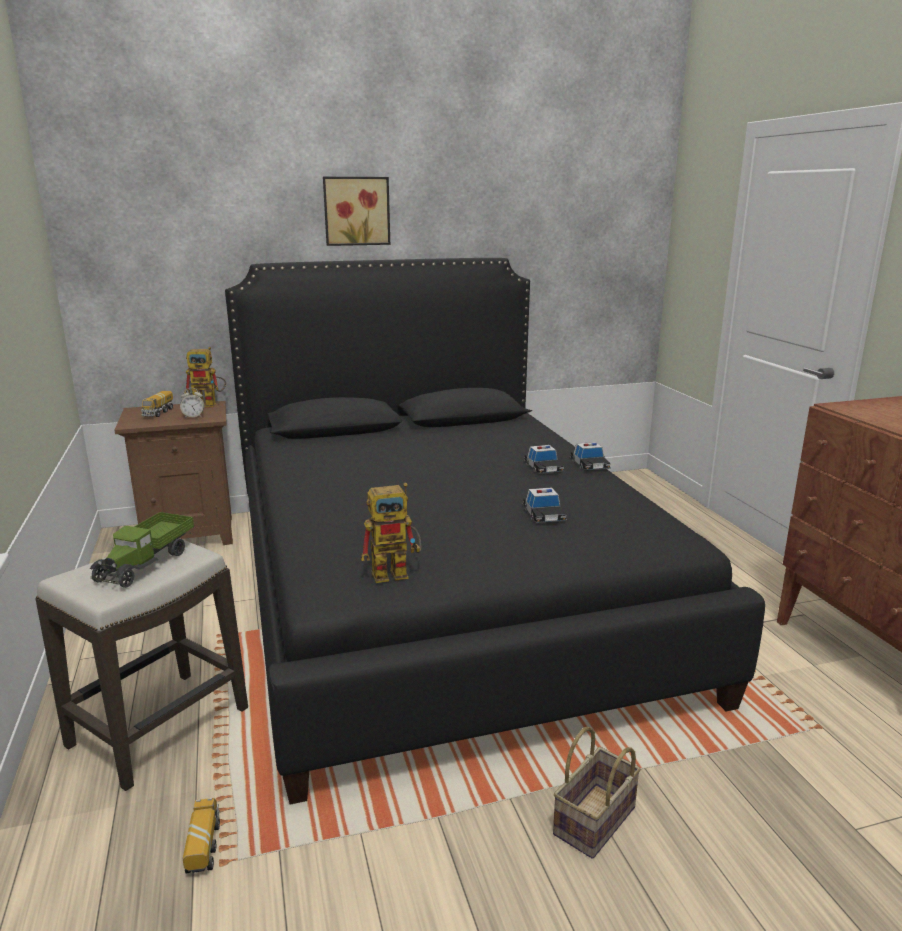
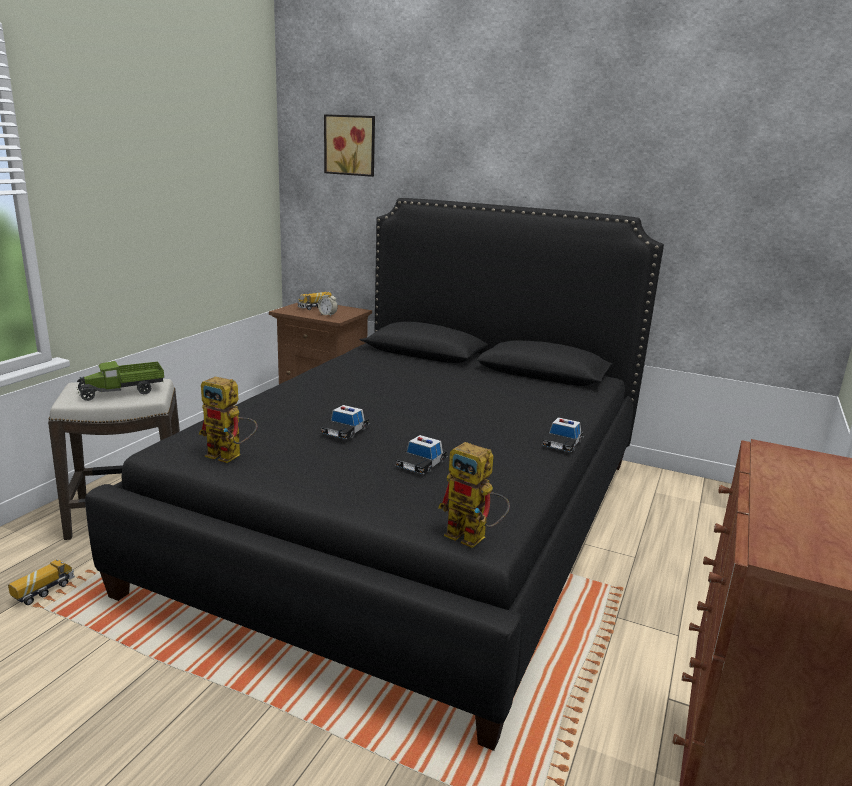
camera: 40 degrees right, 0 degrees up
(210, 404) = (356, 310): toy robot -> toy robot (474, 538)
(356, 211) = (499, 158): picture -> picture (351, 145)
(543, 467) = (512, 431): toy car -> toy car (345, 431)
(595, 823) = (230, 740): basket -> none

